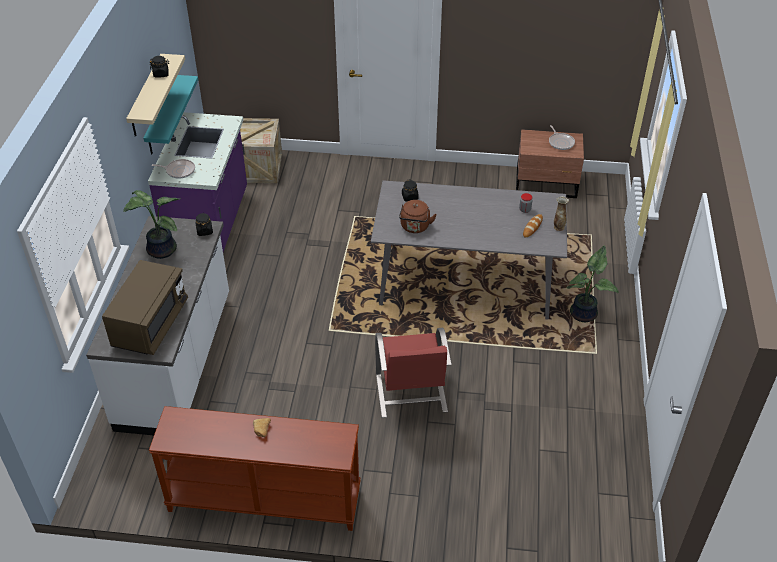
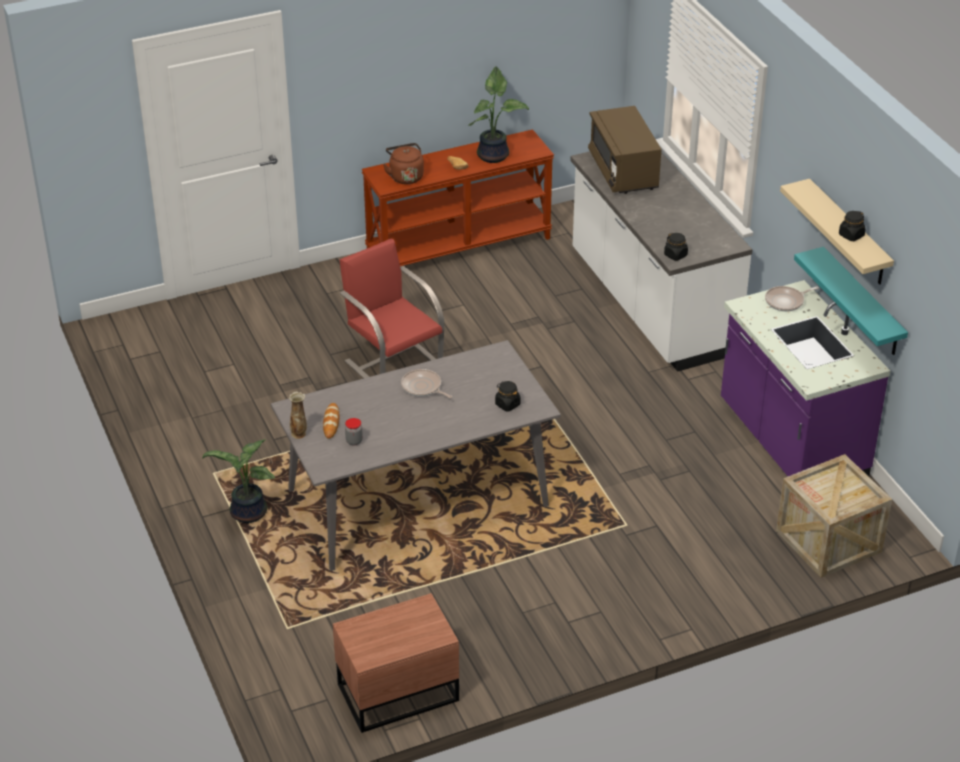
camera: 150 degrees right, 5 degrees down
(159, 250) = (695, 224): potted plant -> potted plant (494, 155)
(415, 227) = (470, 371): brown kettle -> brown kettle (405, 176)
(560, 142) = (382, 639): frying pan -> frying pan (423, 387)

